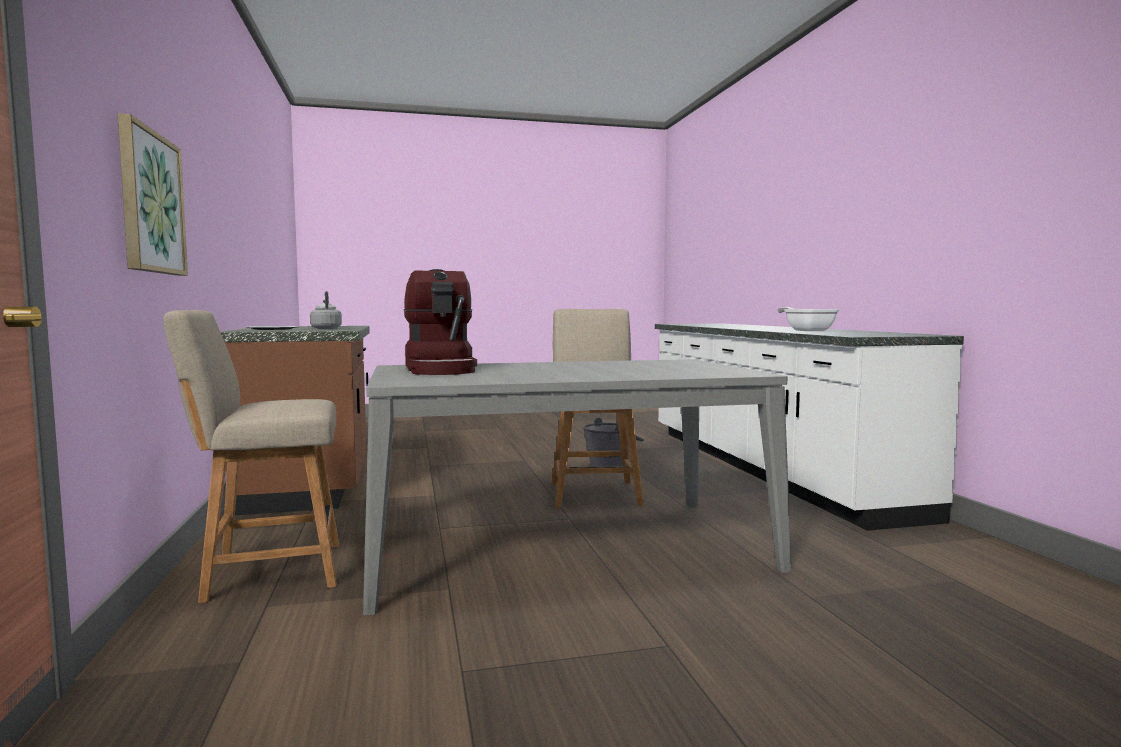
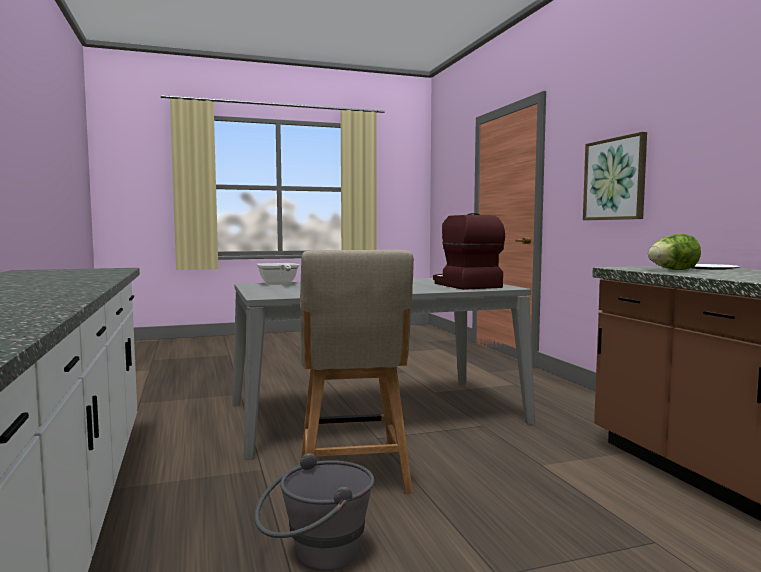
camera: 175 degrees right, 0 degrees up
(267, 571) = (549, 396): beige chair -> none
(326, 328) = (672, 270): grey kettle -> lettuce
(807, 330) = (58, 279): frying pan -> frying pan (278, 284)

